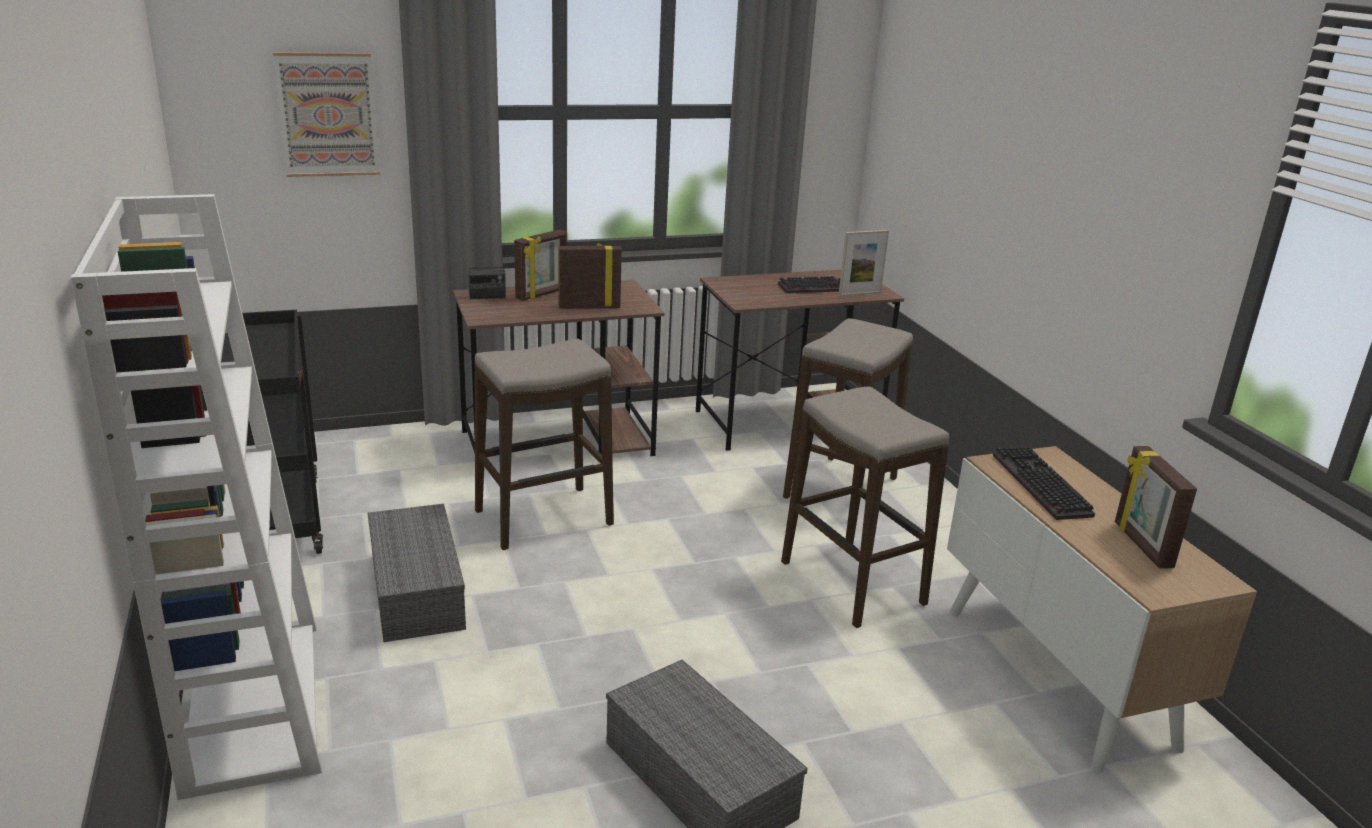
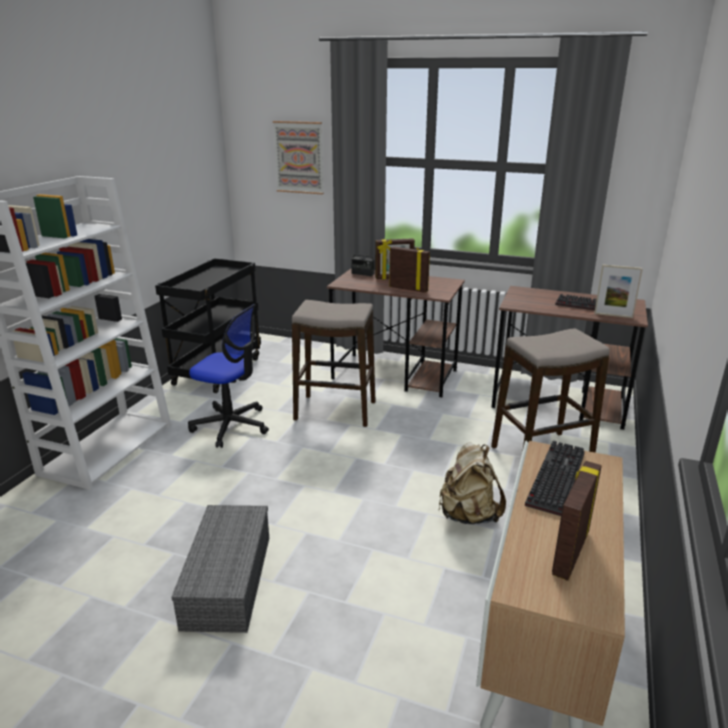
camera: 40 degrees right, 0 degrees up
(418, 591) = (231, 426): grey storage box -> office chair
(852, 583) = (468, 515): stool -> beige backpack

